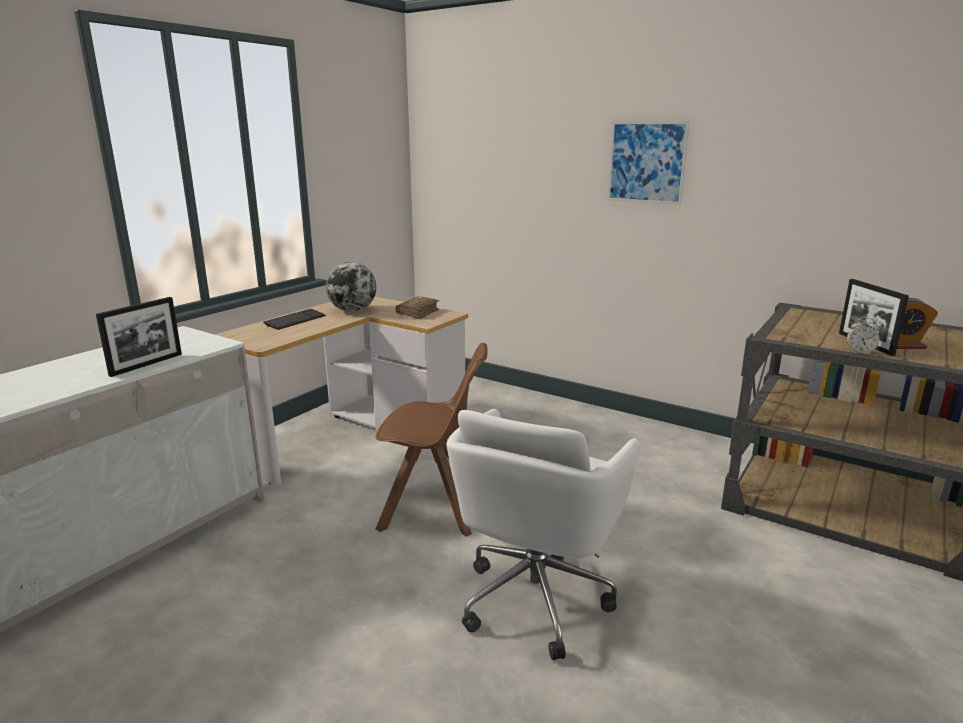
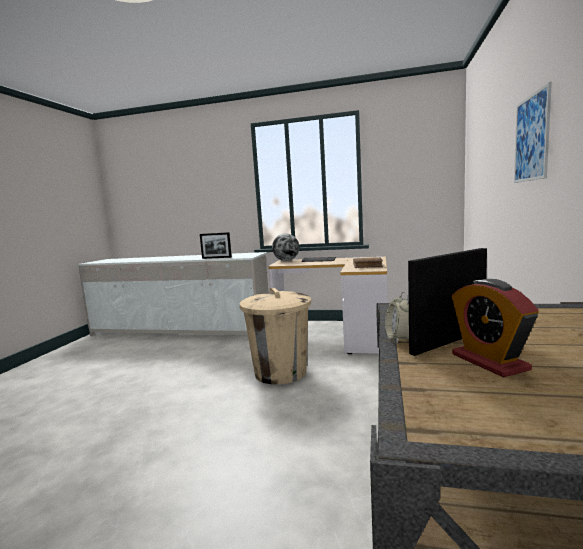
camera: 70 degrees right, 10 degrees down
(352, 311) = (350, 261): globe -> globe (286, 260)
(433, 509) = (280, 372): brown chair -> beige trash can
(537, 597) = (209, 420): white office chair -> none

